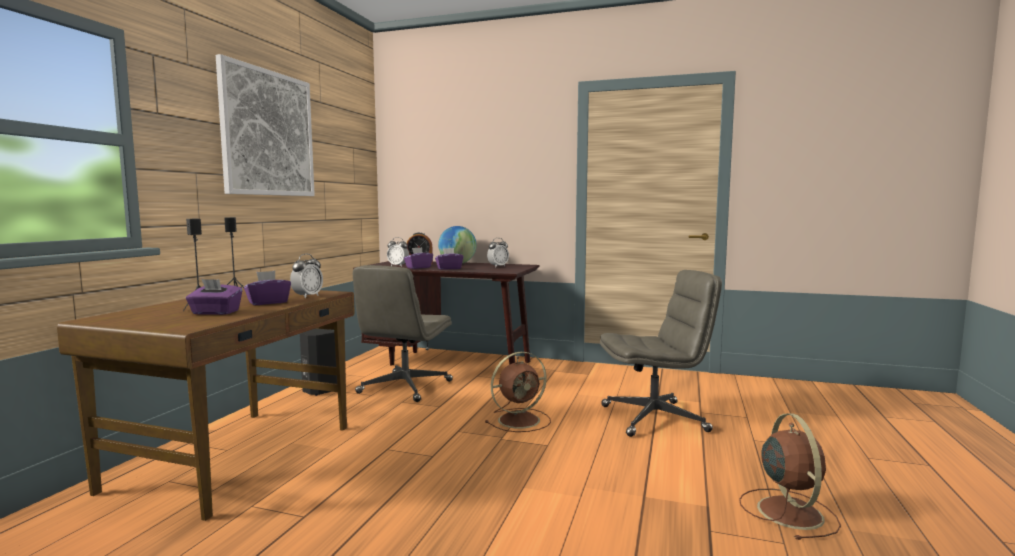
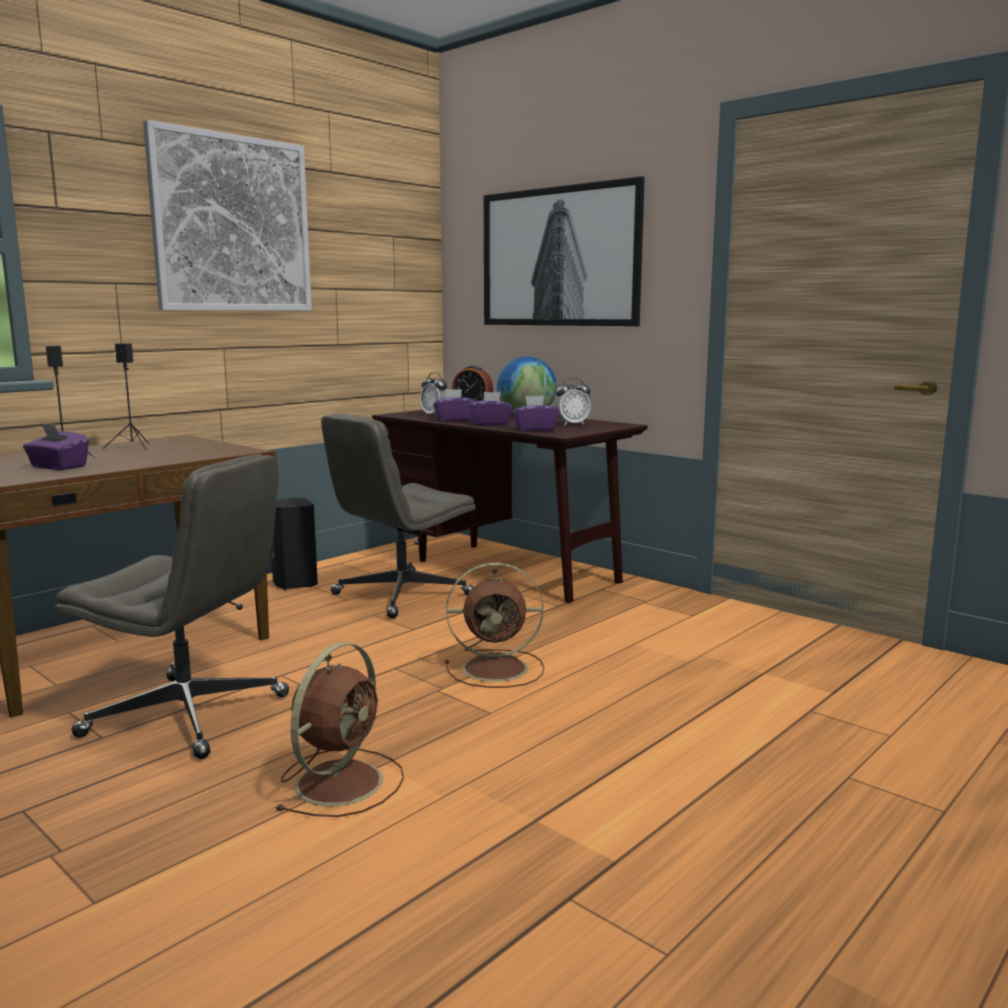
camera: 25 degrees right, 5 degrees up
(268, 302) = (142, 458): purple tissue box -> purple tissue box (534, 429)
(307, 296) = (204, 454): alarm clock -> none
(472, 164) = (560, 257): none -> picture
(654, 418) = (712, 705): grey office chair -> grey office chair (189, 715)
(788, 511) = (746, 908): brown fan -> brown fan (341, 781)

